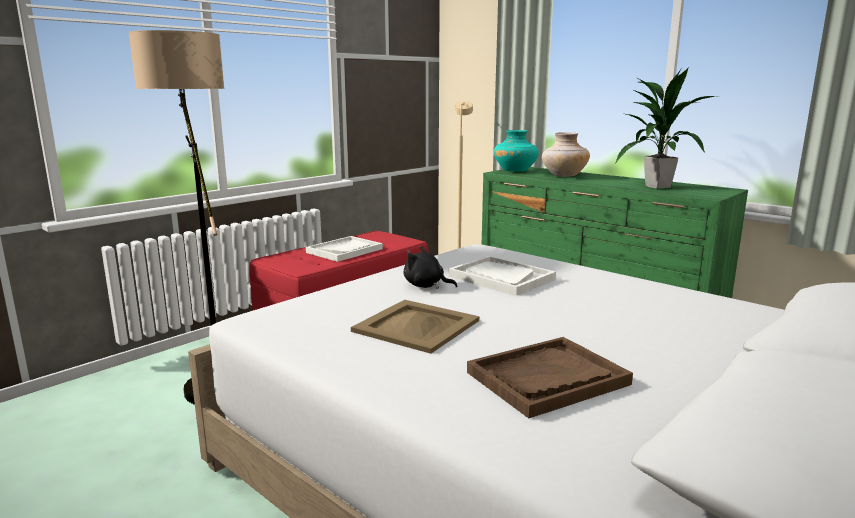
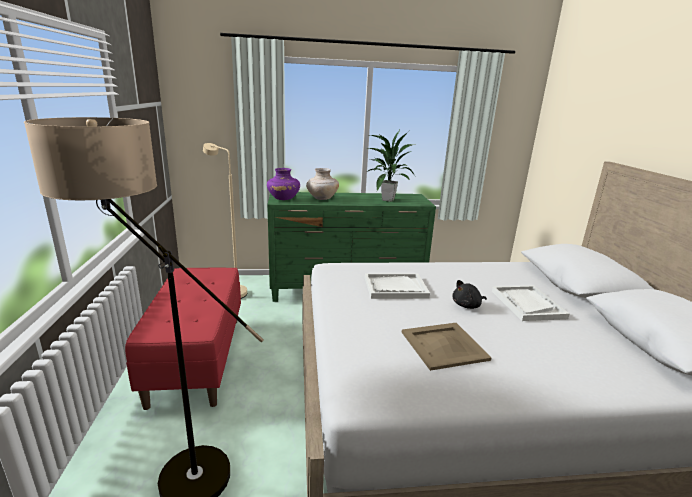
camera: 50 degrees left, 5 degrees up
(344, 250) = (194, 298): white tray -> white tray (527, 304)
(426, 286) = (378, 312): black plush toy -> black plush toy (467, 305)
(515, 171) = (283, 199): turquoise vase -> purple vase
(547, 379) = (549, 346): brown tray -> none

